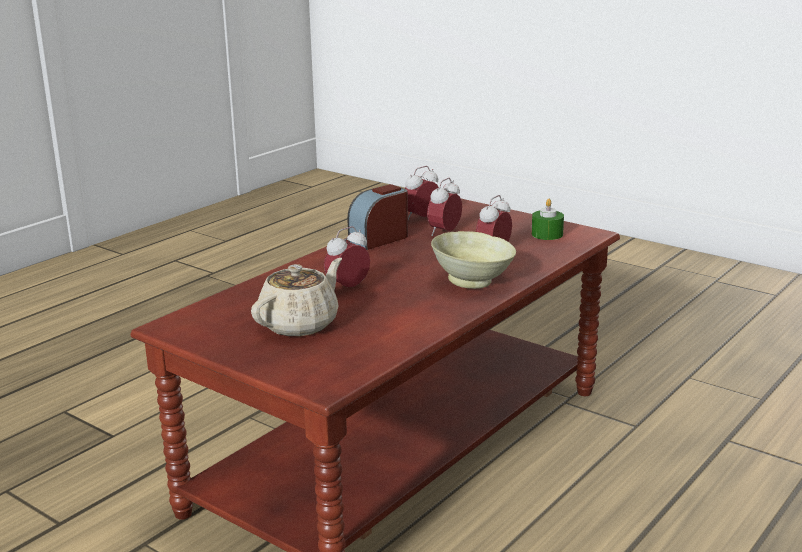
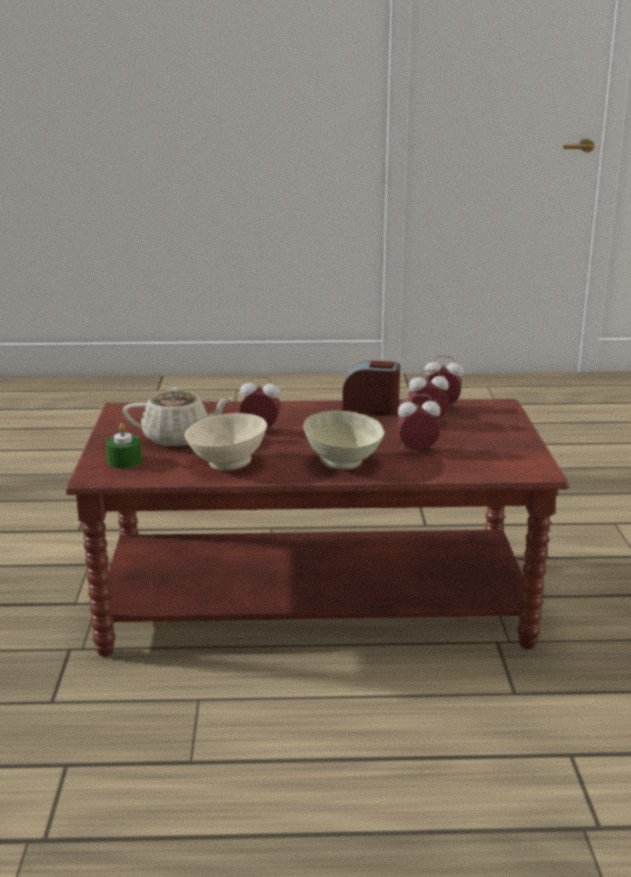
camera: 50 degrees right, 0 degrees up
(397, 322) = (226, 463): none -> beige bowl
(547, 234) = (499, 456): green candle -> green candle (124, 461)

